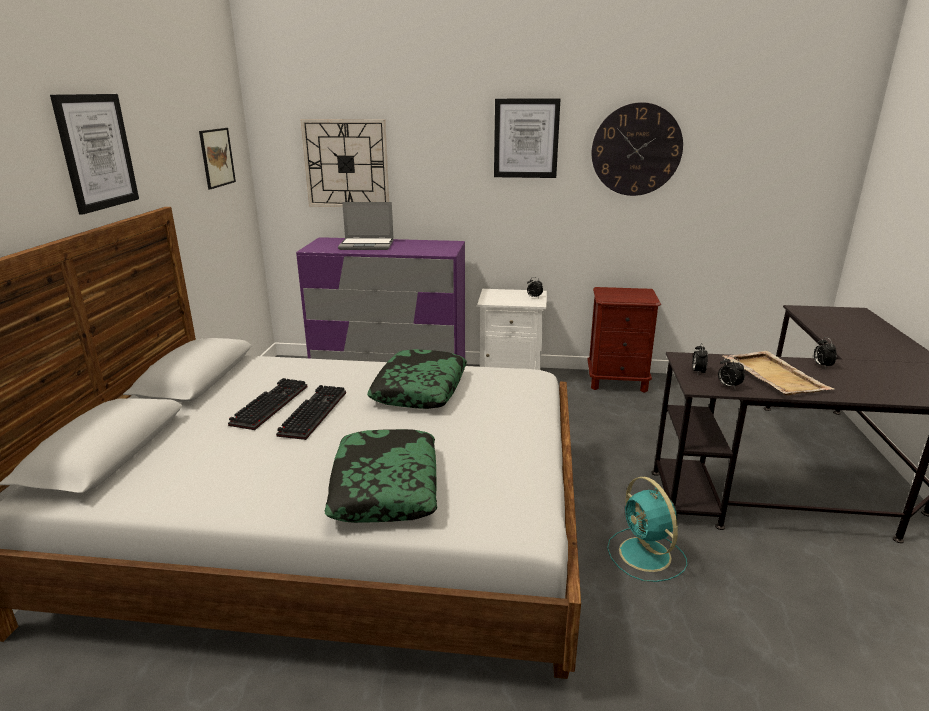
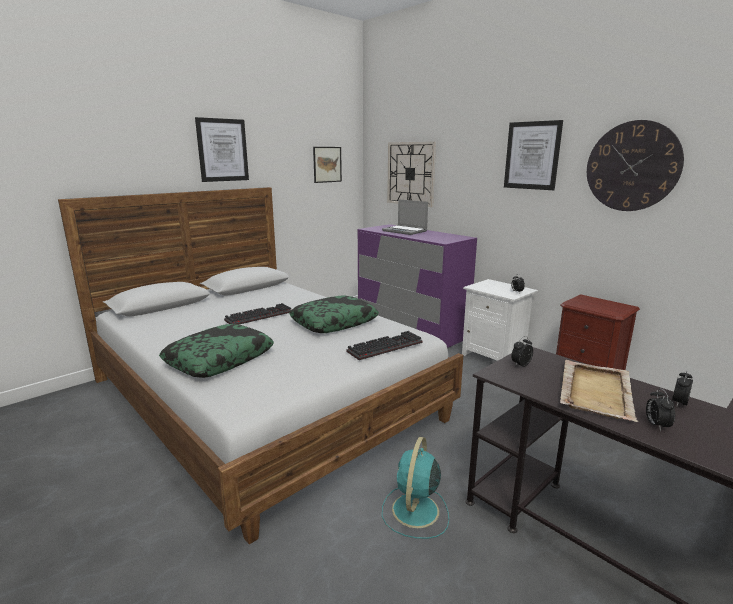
camera: 40 degrees right, 5 degrees down
(269, 404) = (251, 306): keyboard -> keyboard (385, 346)
(728, 386) = (525, 382): alarm clock -> alarm clock (656, 425)

